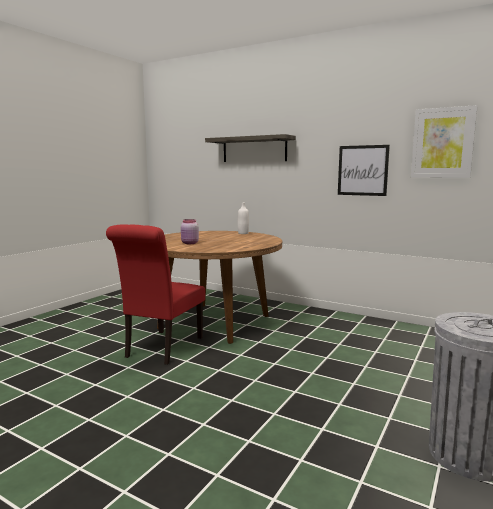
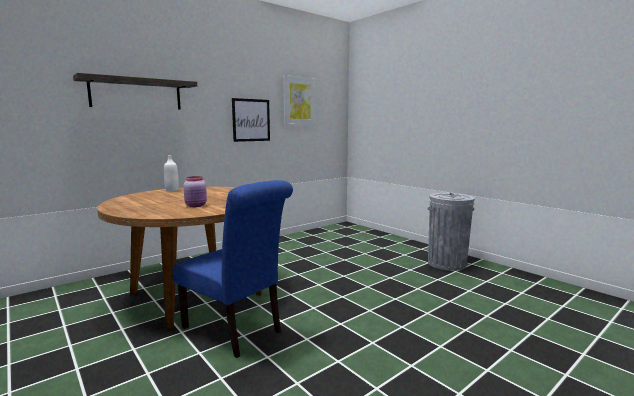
camera: 70 degrees left, 0 degrees up
(161, 348) = (236, 331): red chair -> blue chair

